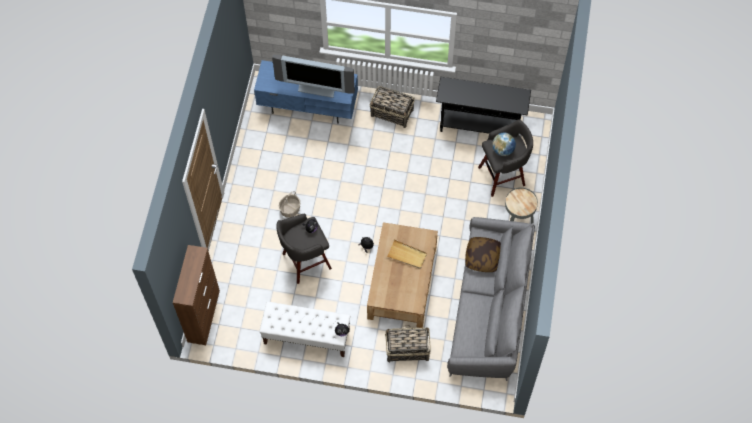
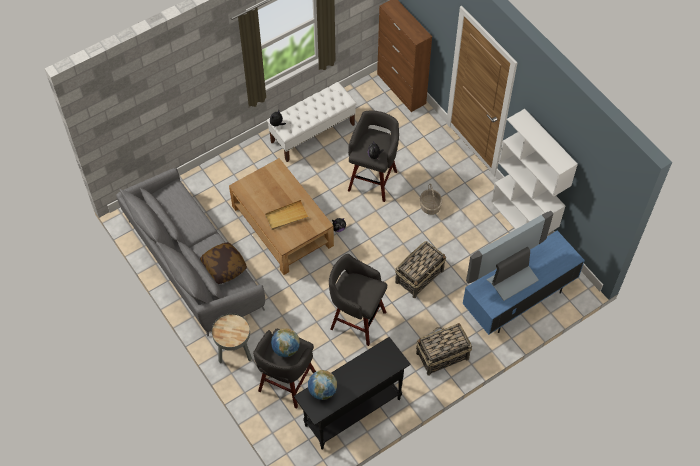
camera: 135 degrees right, 5 degrees down
(246, 147) = (522, 223): none -> white bookcase
(407, 349) = (228, 182): basket -> basket (420, 276)
(420, 177) = (356, 319): none -> grey stool
(507, 103) = (322, 391): none -> globe

